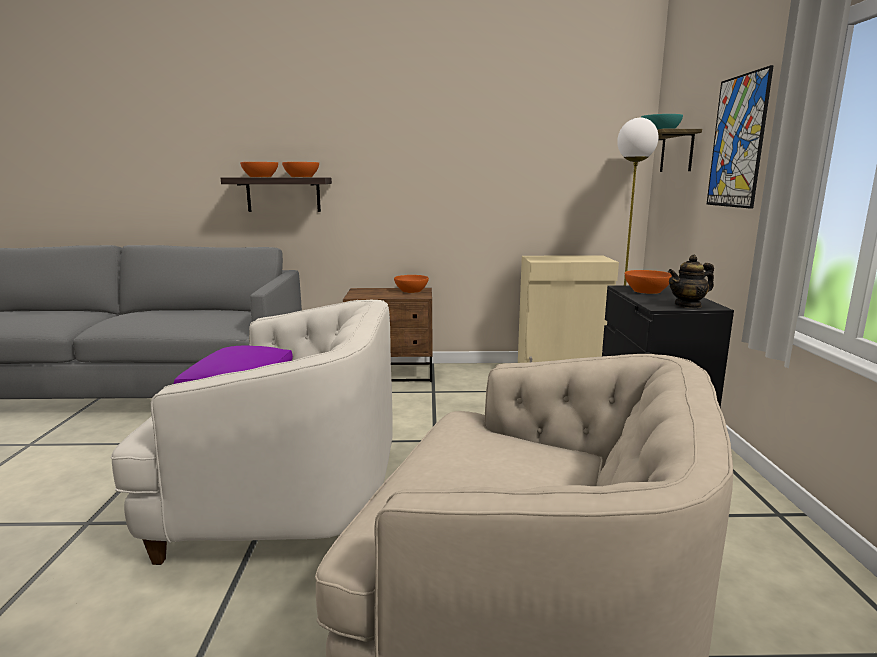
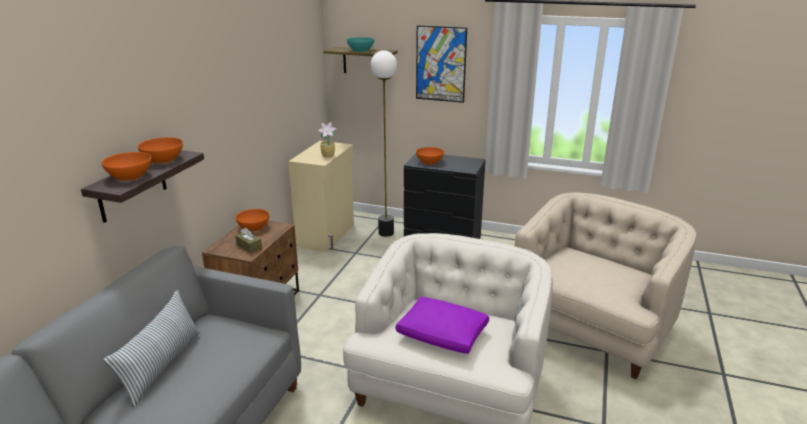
camera: 70 degrees left, 10 degrees up
(184, 311) = (162, 366): none -> pillow
(370, 295) = (249, 247): none -> brown tissue box
(561, 260) = (328, 156): none -> potted plant
(688, 305) = (470, 164): teapot -> none

